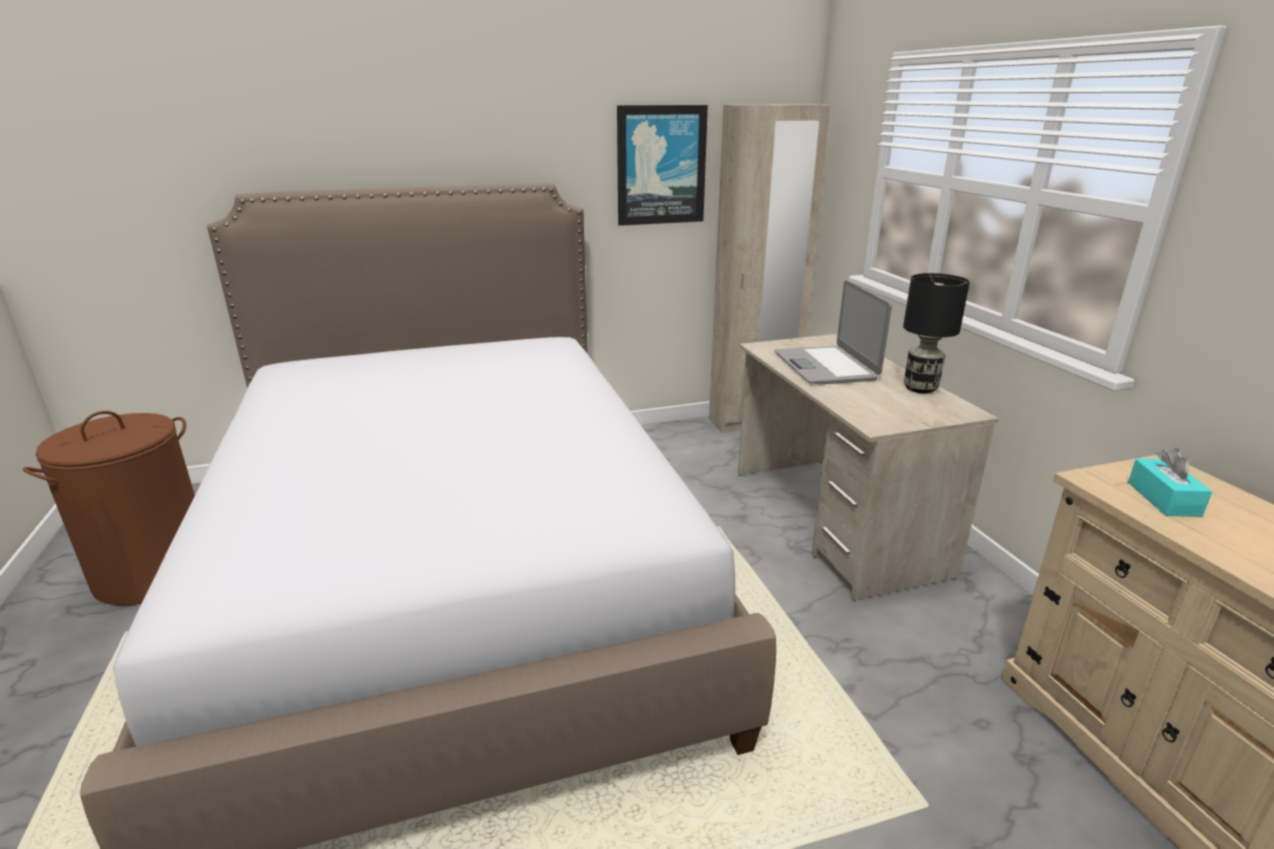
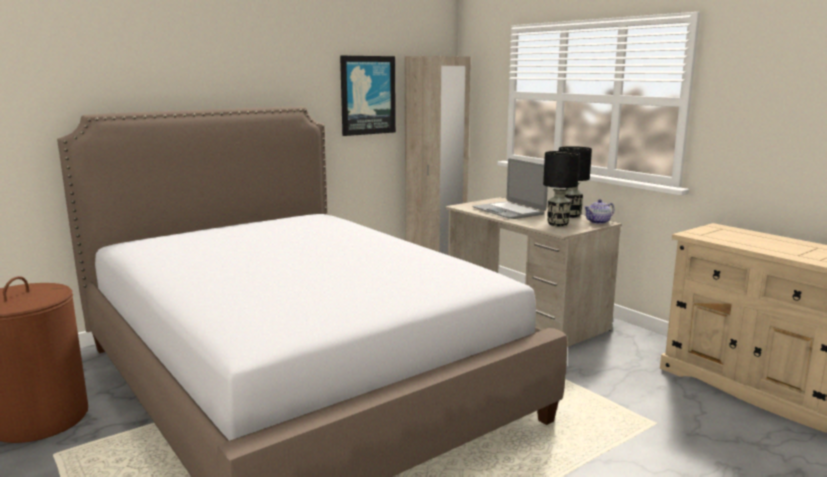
camera: 20 degrees left, 10 degrees down
(881, 406) = (557, 224): none -> black table lamp
(957, 410) = (598, 222): none -> teapot
(1163, 499) = (725, 237): turquoise tissue box -> none

